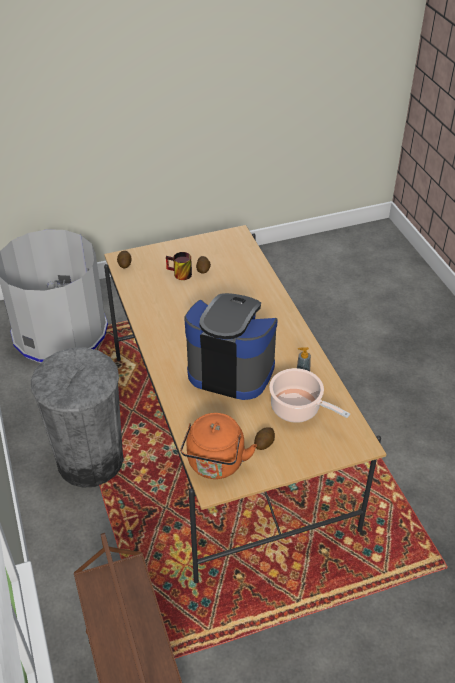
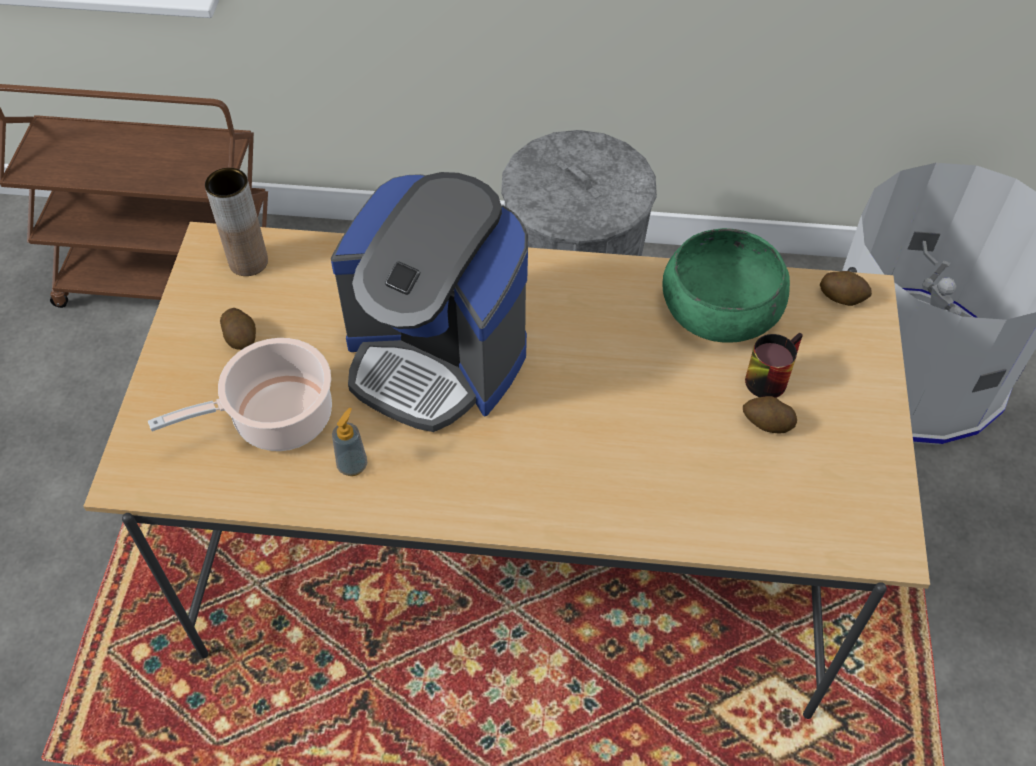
camera: 115 degrees right, 10 degrees up
(150, 294) = (720, 307): none -> green bowl
(215, 464) = (248, 262): orange kettle -> brown vase
(231, 370) = (436, 357): coffee machine -> coffee machine turned 75 degrees clockwise

